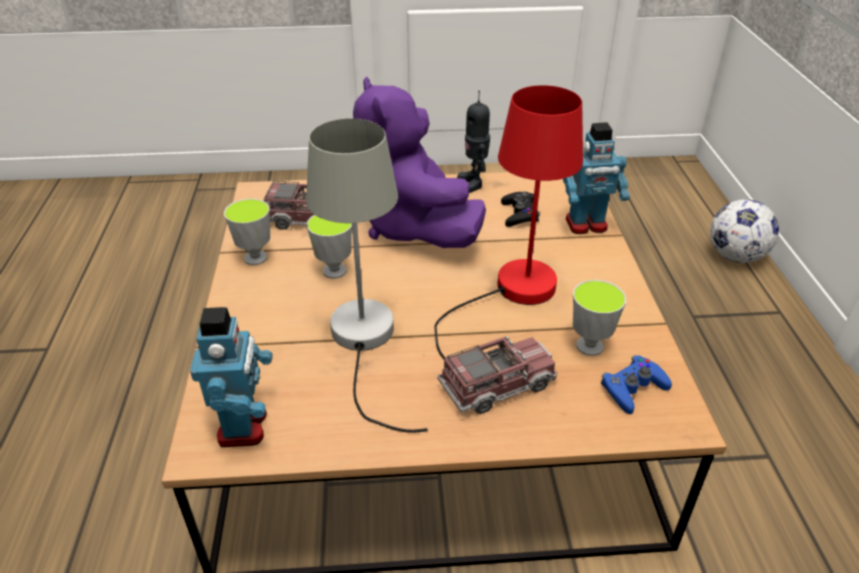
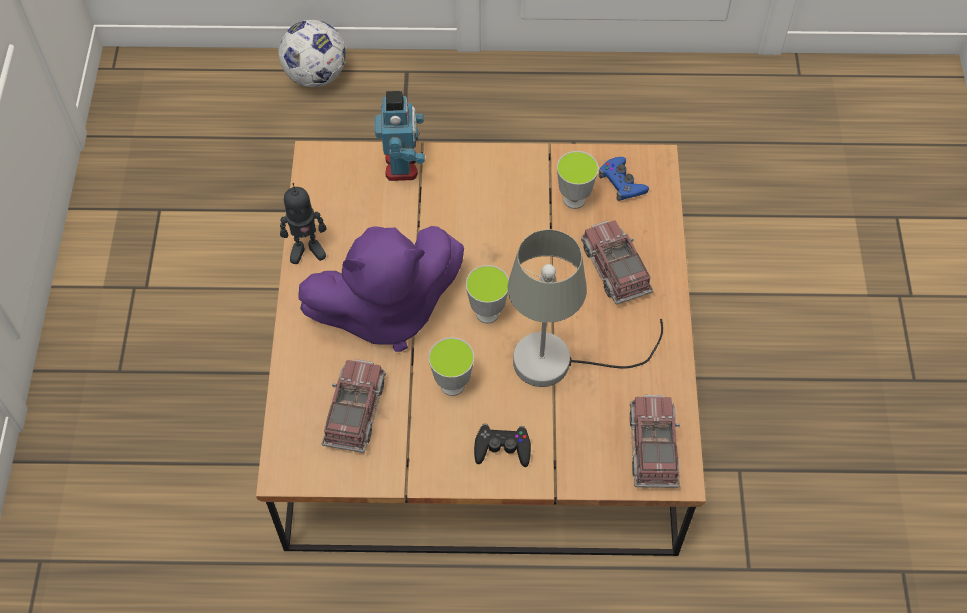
camera: 85 degrees left, 20 degrees up
(244, 426) = (653, 447): toy robot -> toy truck
(255, 258) = (421, 460): cup -> cup (487, 313)
(512, 294) = (502, 242): red table lamp -> none
(519, 214) = (374, 217): black game controller -> black game controller (502, 448)

